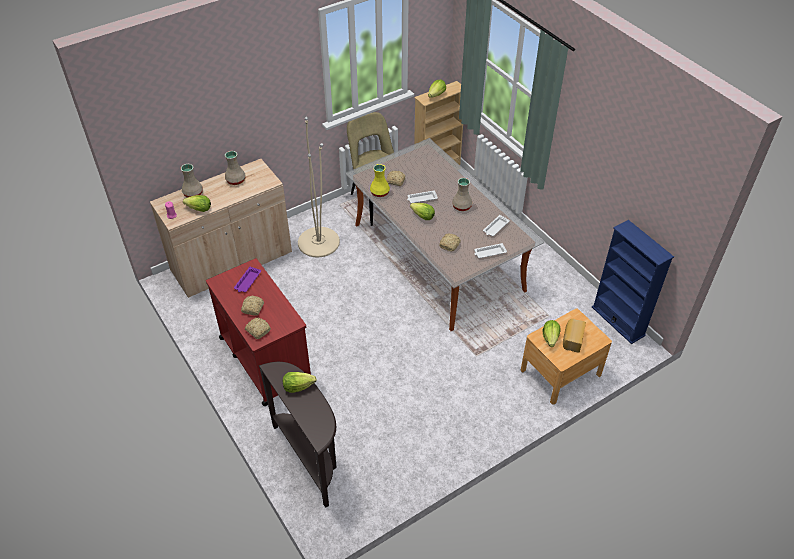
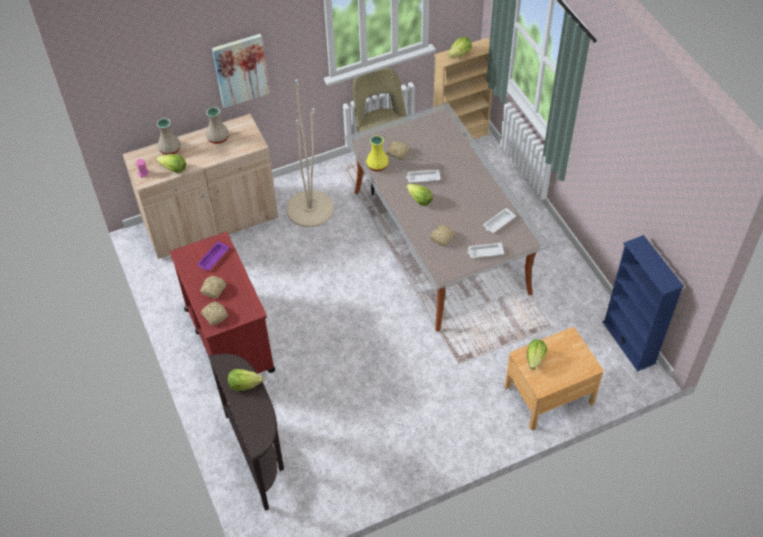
camera: 10 degrees right, 5 degrees up
(251, 117) = (240, 70): none -> picture
(461, 206) = (466, 192): beige vase -> none
(572, 340) = (559, 363): bread -> none

